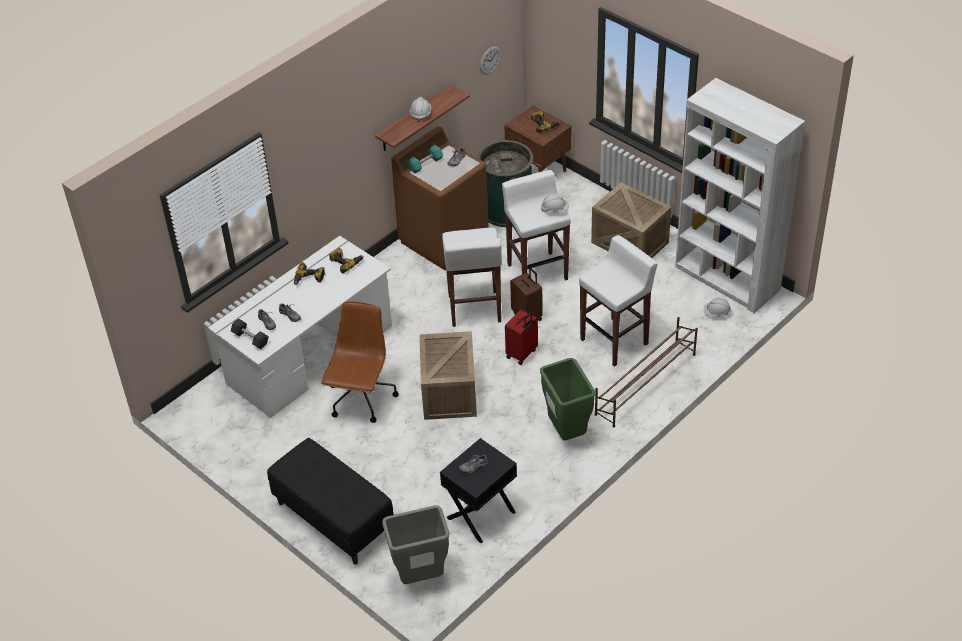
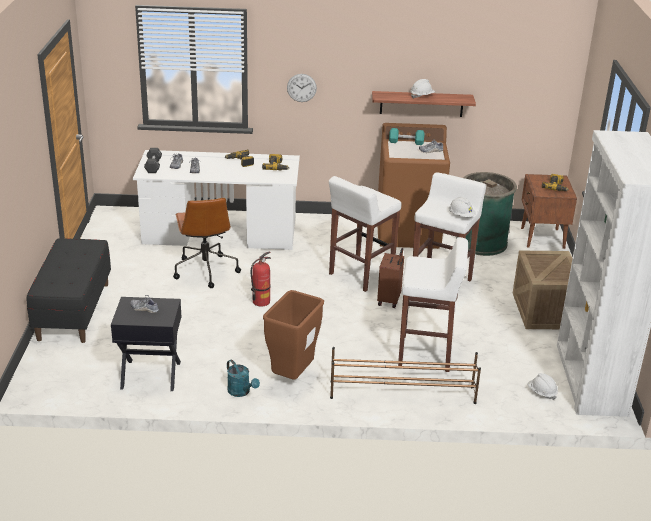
camera: 45 degrees right, 15 degrees down
(361, 399) = (205, 270): brown office chair -> brown office chair turned 105 degrees clockwise
(420, 577) = (52, 376): grey trash can -> none
(448, 392) = (261, 302): crate -> fire extinguisher
(490, 60) = (527, 98): wall clock -> wall clock (301, 87)
(522, 354) = (346, 316): red suitcase -> none
(557, 473) = (241, 392): none -> turquoise watering can
(566, 432) = (293, 376): green trash can -> brown trash can

